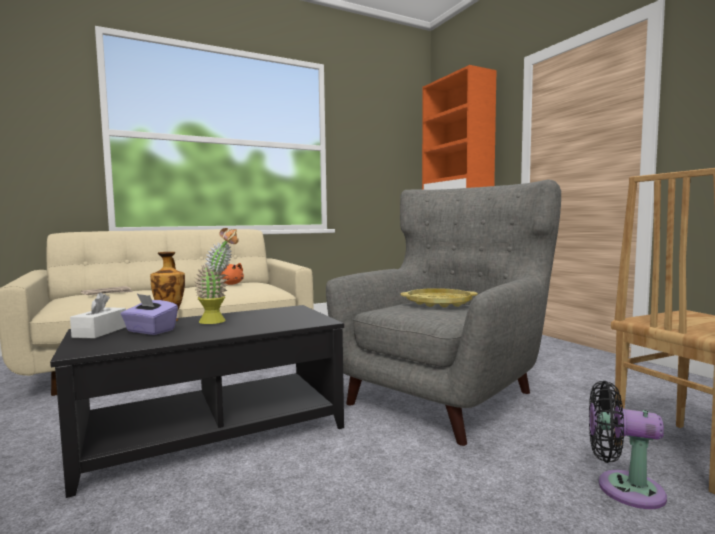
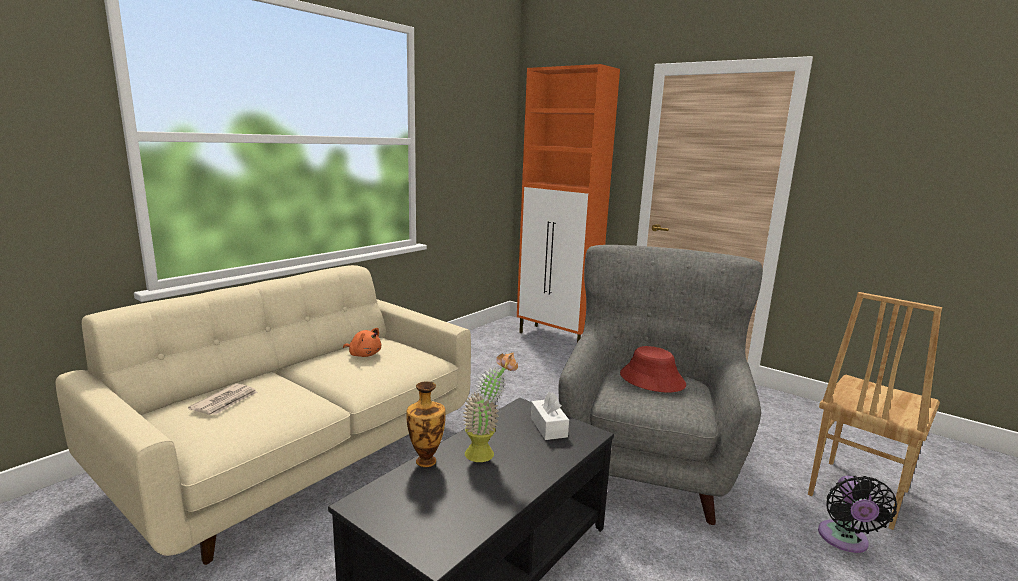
camera: 25 degrees left, 10 degrees up
(100, 332) = (386, 505): white tissue box -> white tissue box (548, 427)
(150, 331) = (444, 491): purple tissue box -> none
(438, 303) = (651, 379): yellow tray -> red hat
(622, 488) = (844, 540): black fan -> black fan turned 75 degrees counterclockwise

